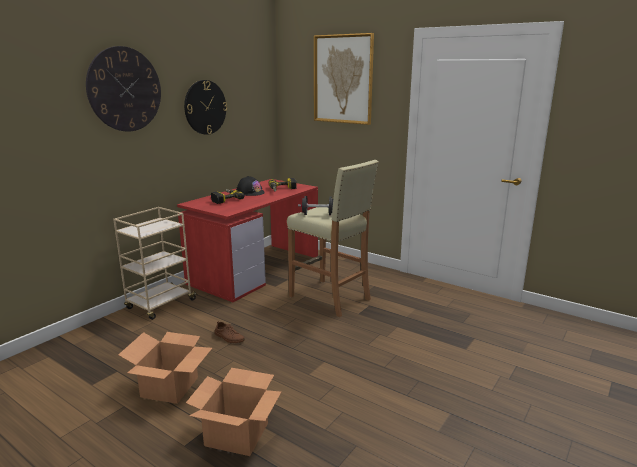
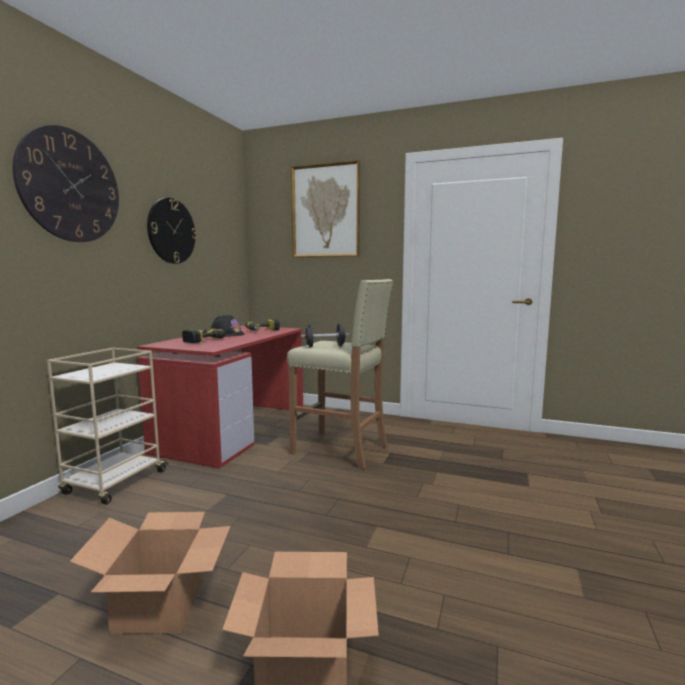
camera: 15 degrees left, 10 degrees down
(229, 337) = (231, 513): brown shoe -> none

